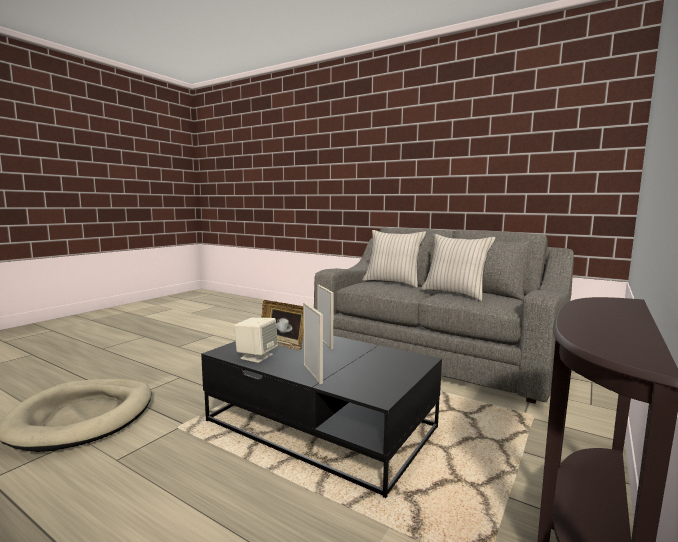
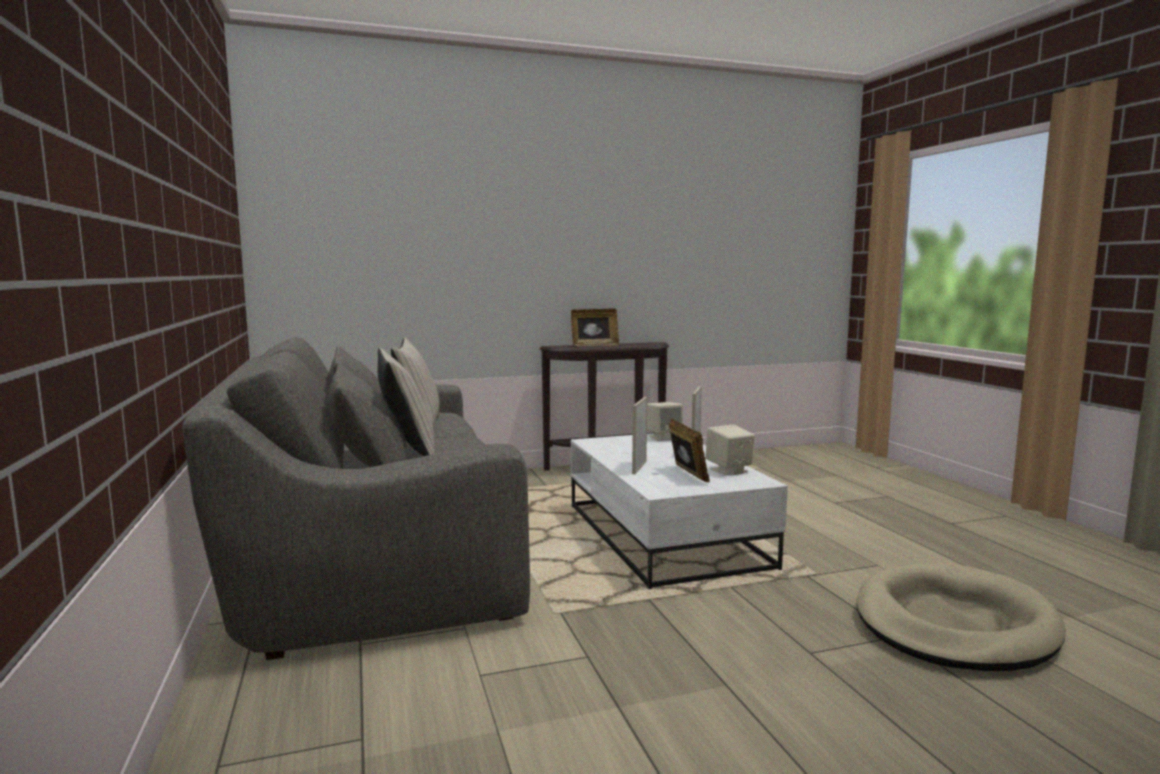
camera: 140 degrees left, 0 degrees up
(322, 425) = (662, 535): black coffee table -> white coffee table
(376, 388) = (663, 437): none -> beige speaker
(616, 313) = (594, 345): none -> picture frame

